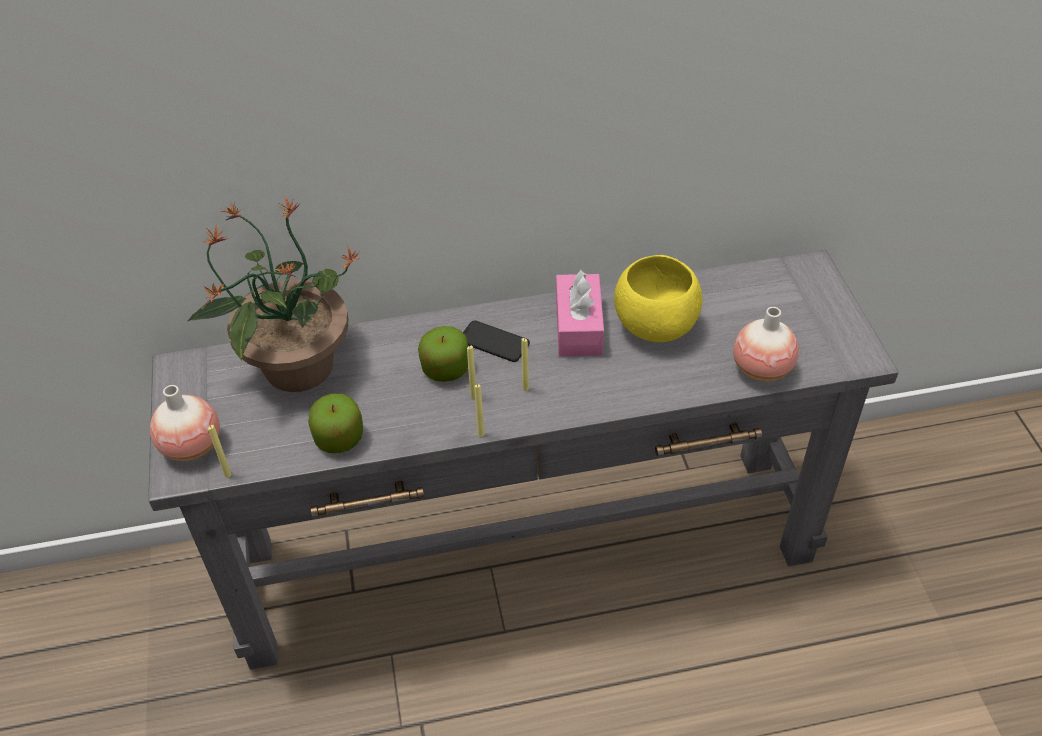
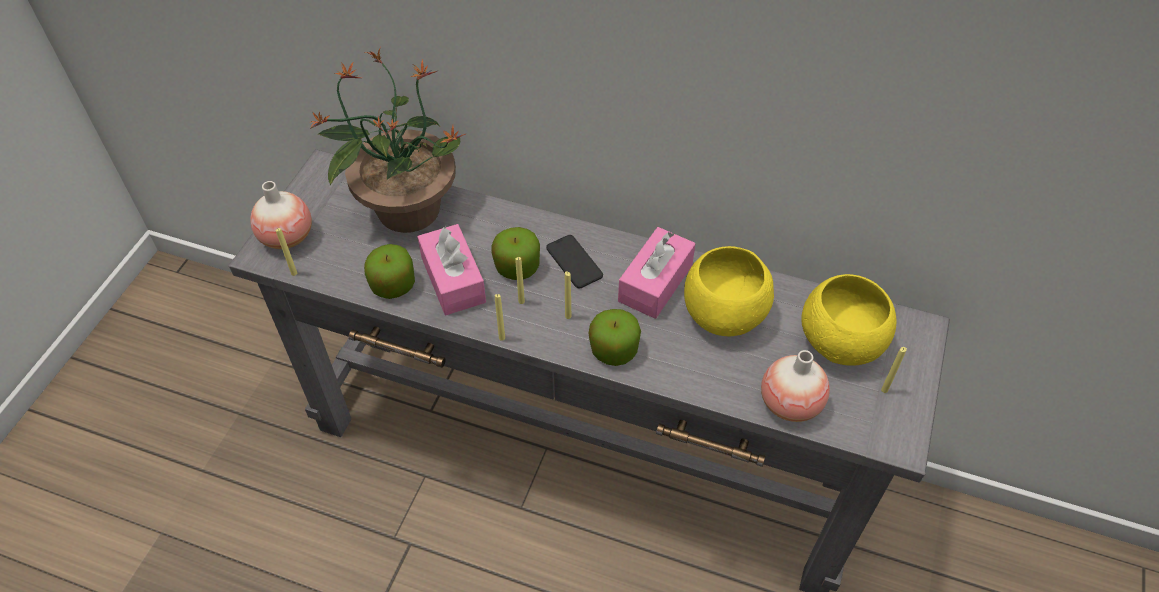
camera: 30 degrees right, 5 degrees up
(394, 407) = (453, 280): none -> pink tissue box
(587, 397) = (613, 350): none -> apple
(762, 306) = (839, 343): none -> yellow bowl
(822, 324) = (884, 390): none -> yellow candle

